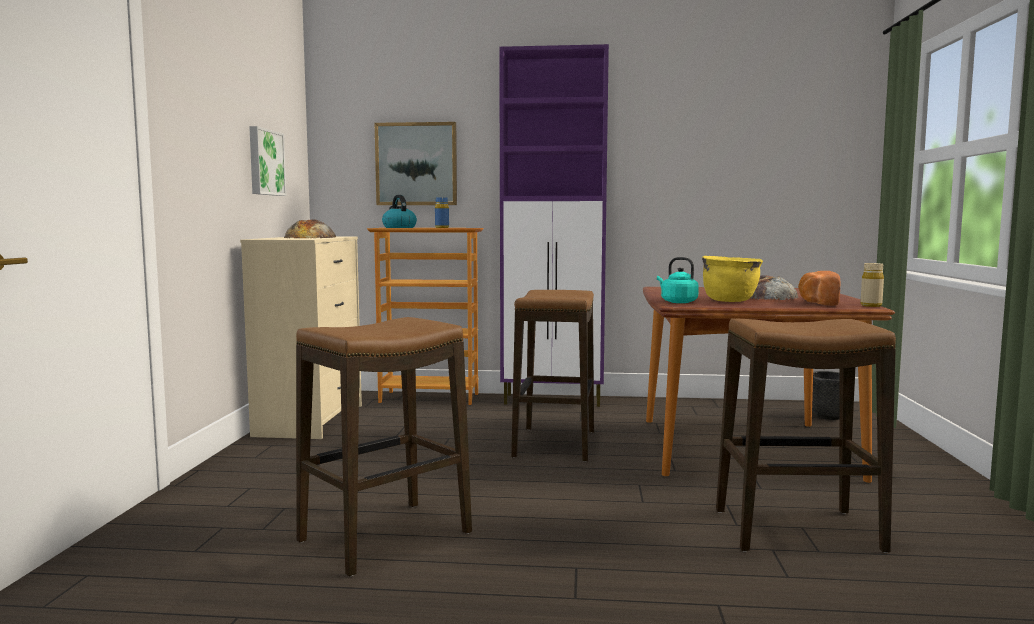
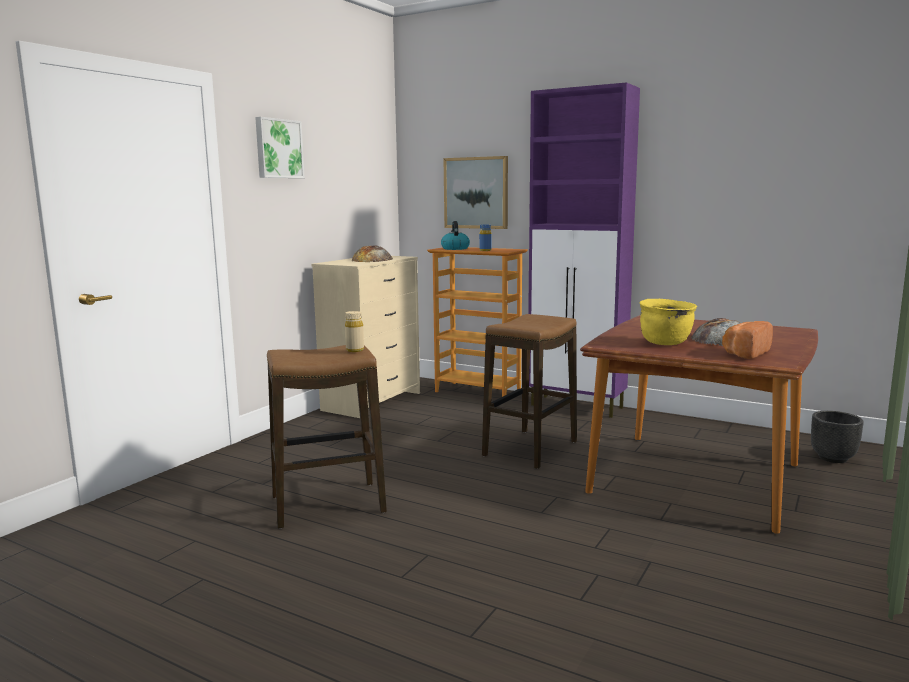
camera: 25 degrees right, 5 degrees up
(265, 162) = (344, 199): picture -> picture (278, 148)
(677, 302) = (611, 341): turquoise kettle -> none
(796, 531) = (641, 563): stool -> none
(871, 305) = (792, 362): beige bottle -> beige bottle (355, 350)

